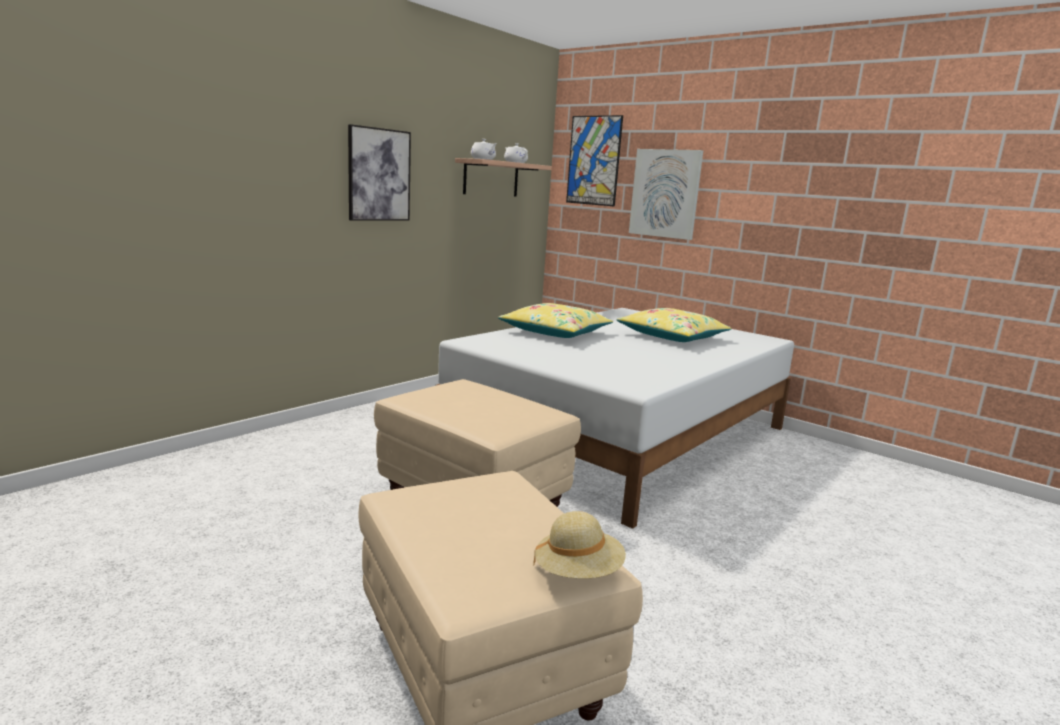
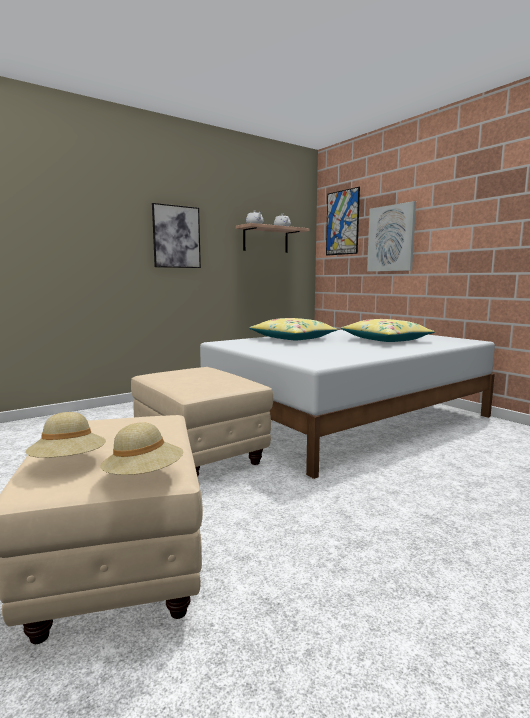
camera: 15 degrees right, 5 degrees down
(470, 560) = (69, 463): none -> beige hat

